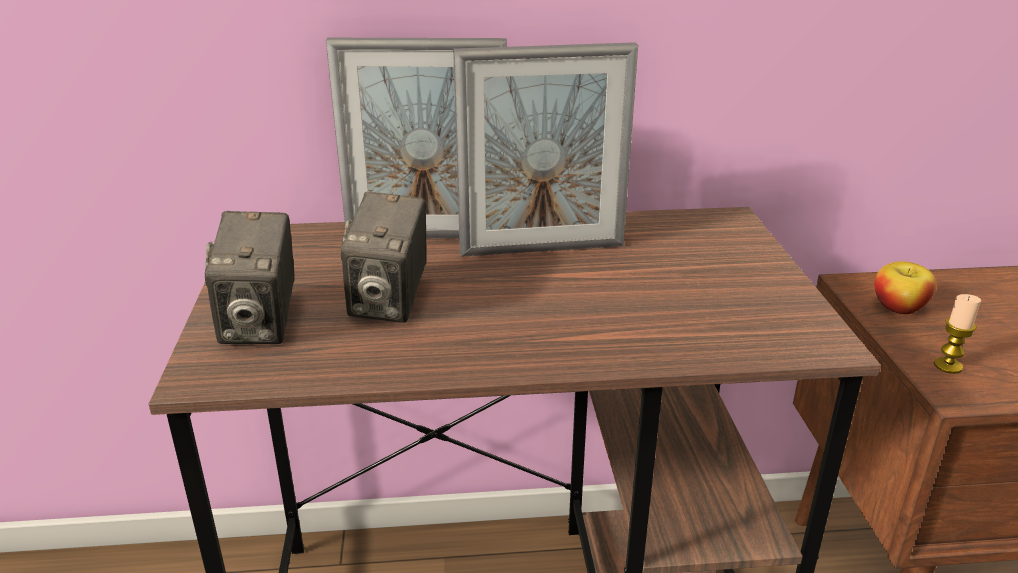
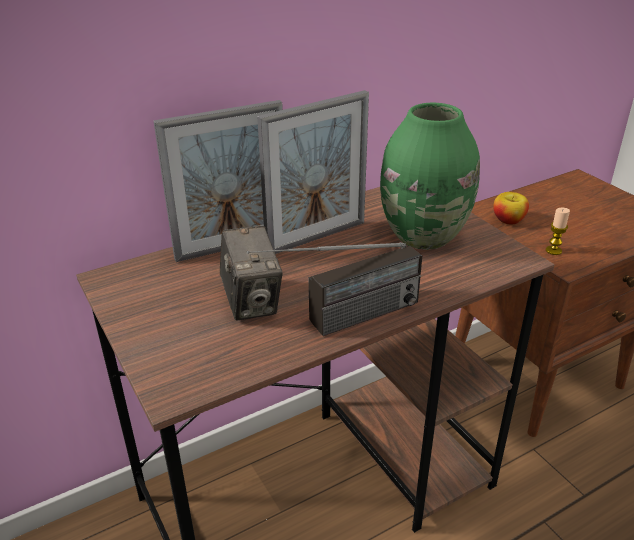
camera: 25 degrees left, 5 degrees up
(261, 324) = (178, 344): camera -> none
(478, 354) = (340, 322): none -> radio
(694, 281) = (423, 237): none -> green vase

